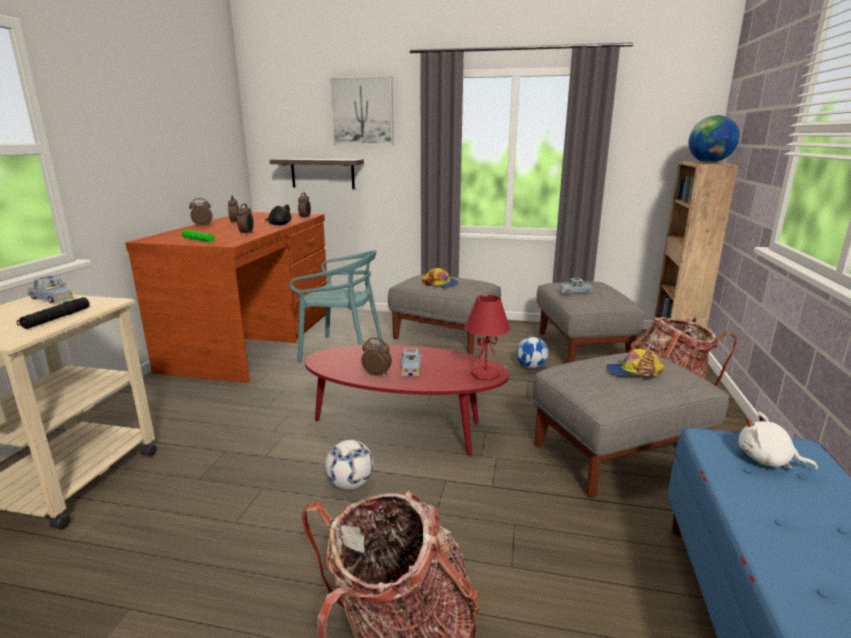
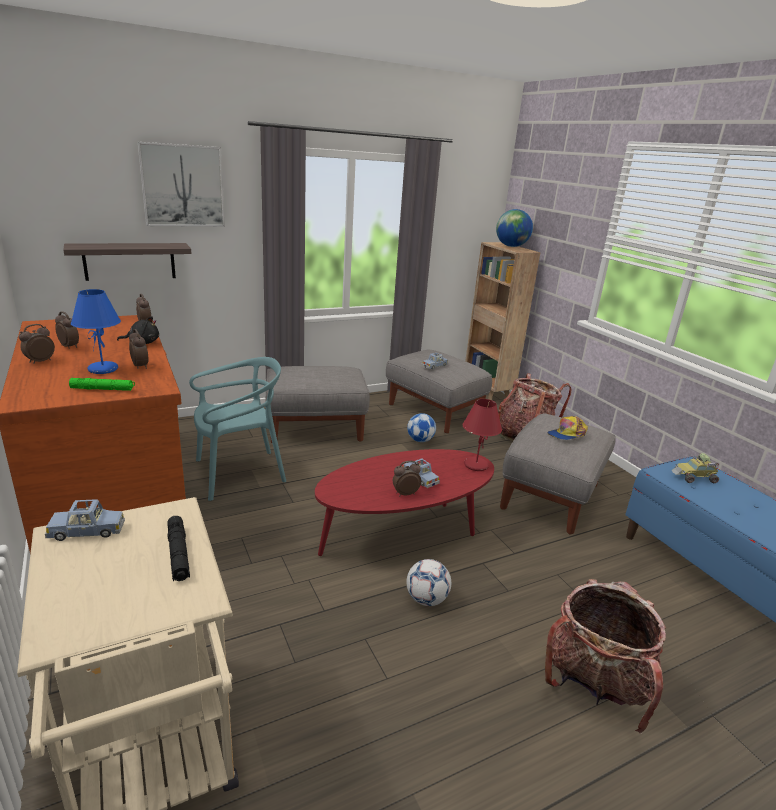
camera: 40 degrees left, 5 degrees up
(223, 233) = (103, 369): none -> blue table lamp
(440, 284) = (318, 378): cap -> none
(767, 461) = (694, 477): white plush toy -> toy car

